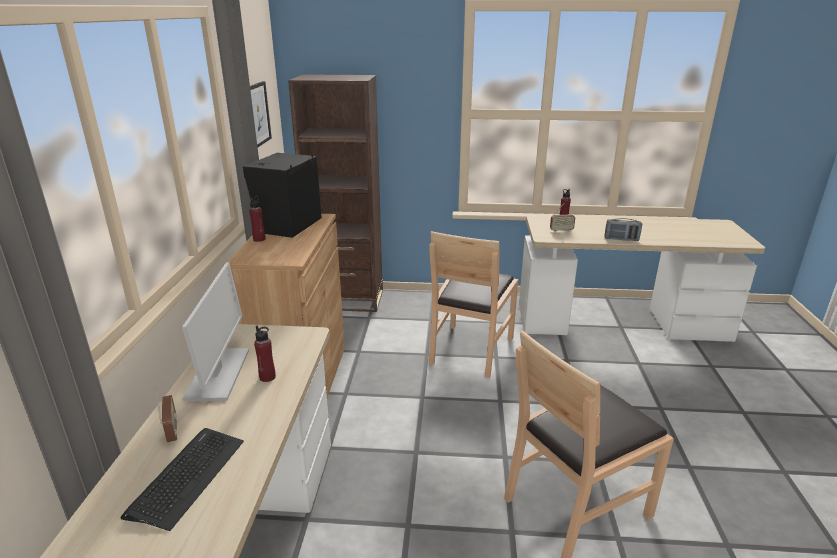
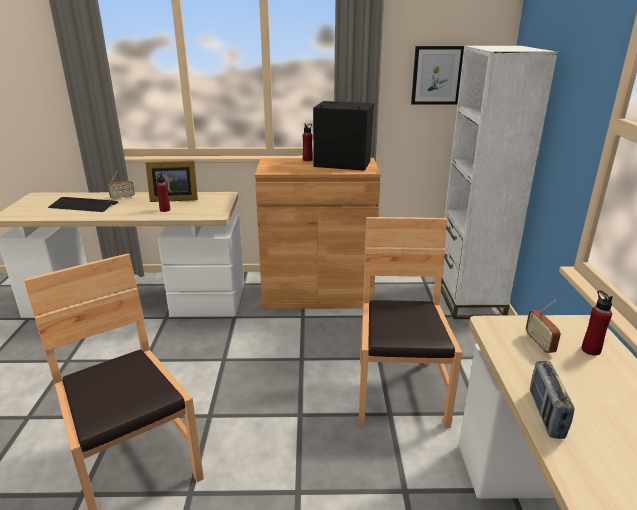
camera: 85 degrees right, 0 degrees up
(218, 375) = (173, 199): monitor -> picture frame
(347, 300) = (469, 299): brown bookcase -> white bookcase
(470, 350) = (399, 391): brown chair -> brown chair turned 75 degrees clockwise

